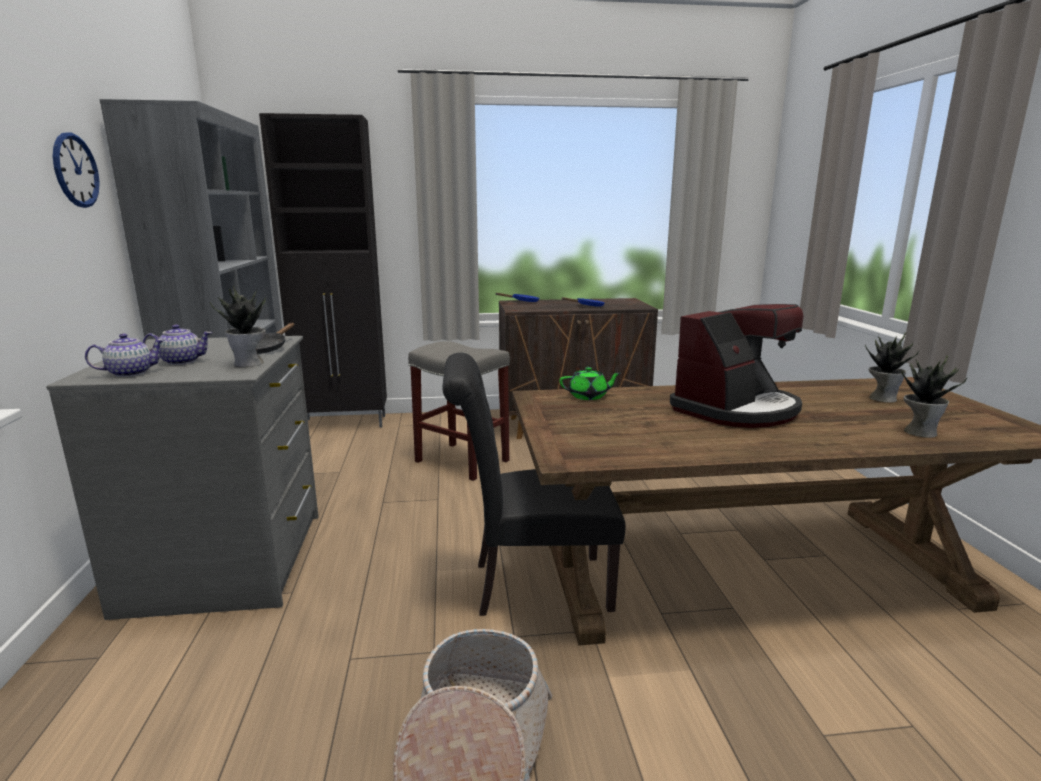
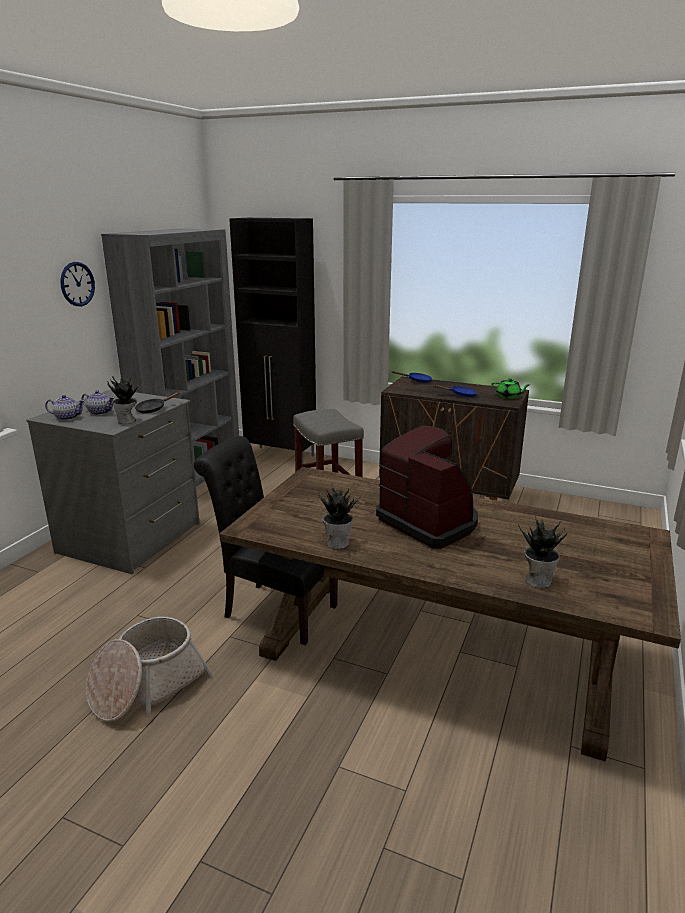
camera: 30 degrees right, 5 degrees up
(588, 396) = (344, 483): green teapot -> green teapot (508, 396)
(736, 409) = (429, 521): coffee machine -> coffee machine turned 120 degrees counterclockwise
(881, 398) = (580, 543): potted plant -> potted plant (338, 542)

